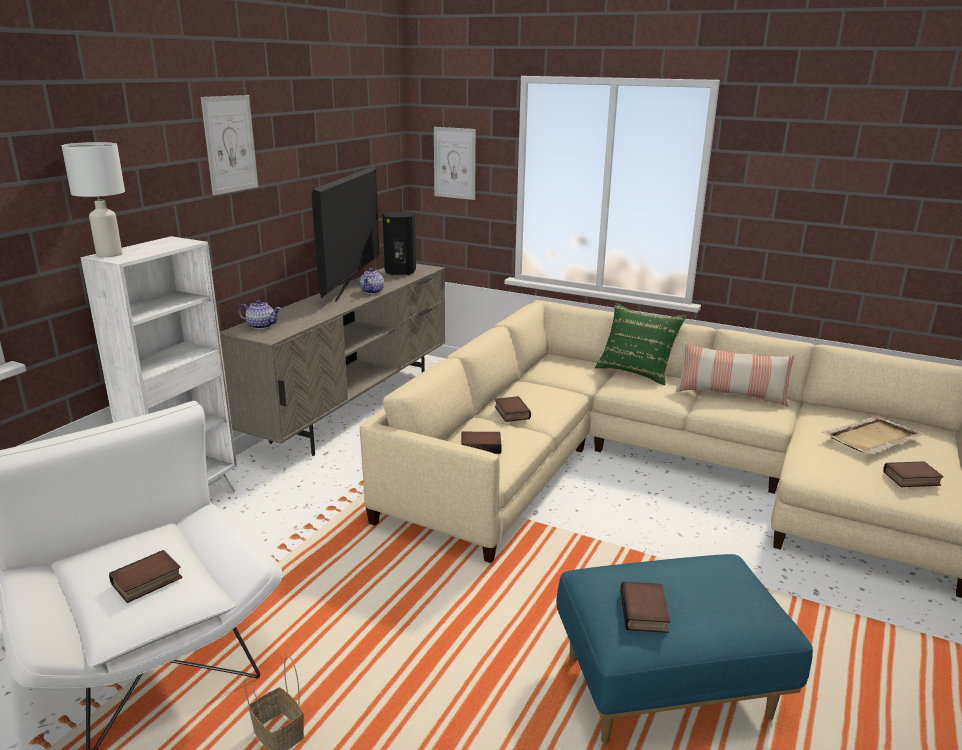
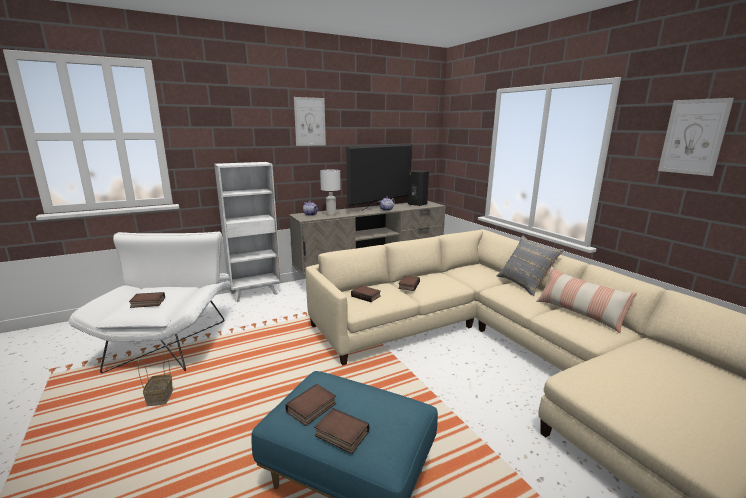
camera: 35 degrees right, 5 degrees down
(109, 254) = (225, 163): white table lamp -> white table lamp (331, 214)
(454, 163) = (461, 145): picture -> picture (693, 137)
(636, 371) = (524, 284): green pillow -> grey pillow
(871, 438) = (672, 376): beige tray -> none
(911, 479) = (675, 419): book -> book (340, 434)

